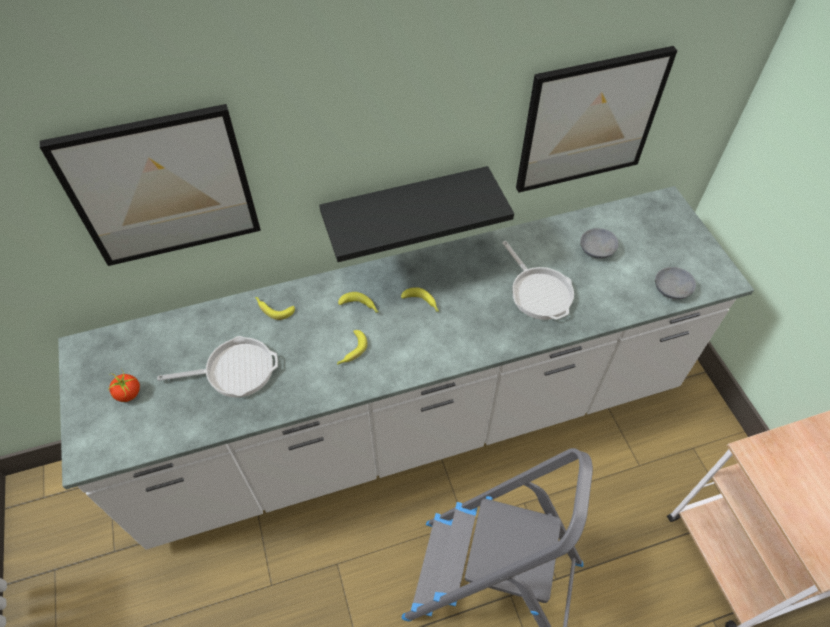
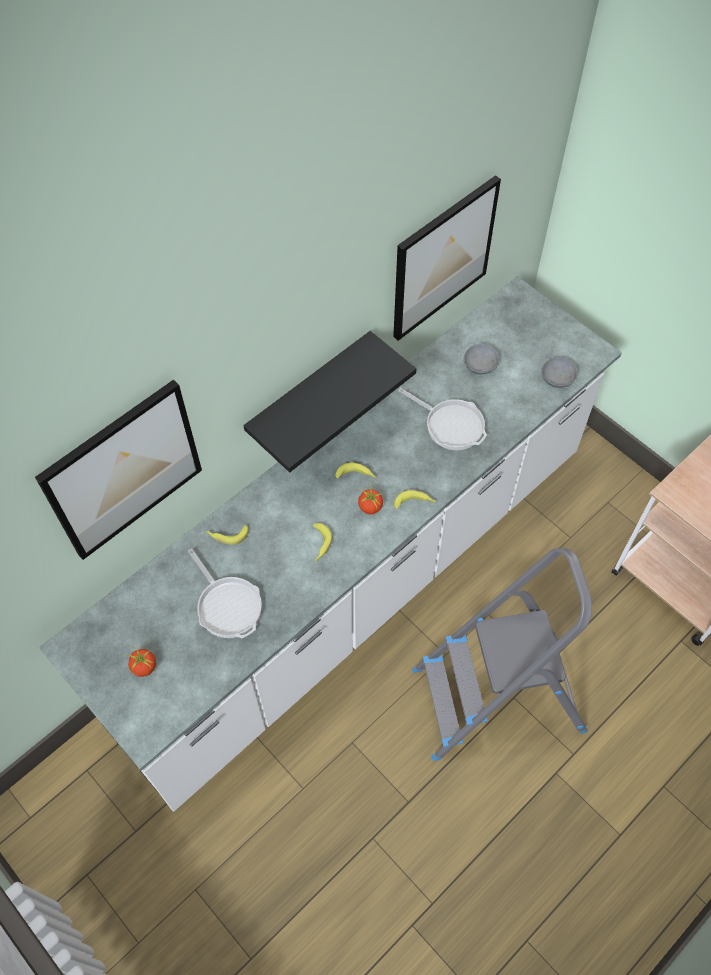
camera: 25 degrees left, 5 degrees up
(235, 370) = (227, 605): frying pan -> frying pan turned 90 degrees clockwise
(360, 306) = (304, 501): banana -> banana (415, 502)
(418, 336) = (370, 507): none -> tomato

